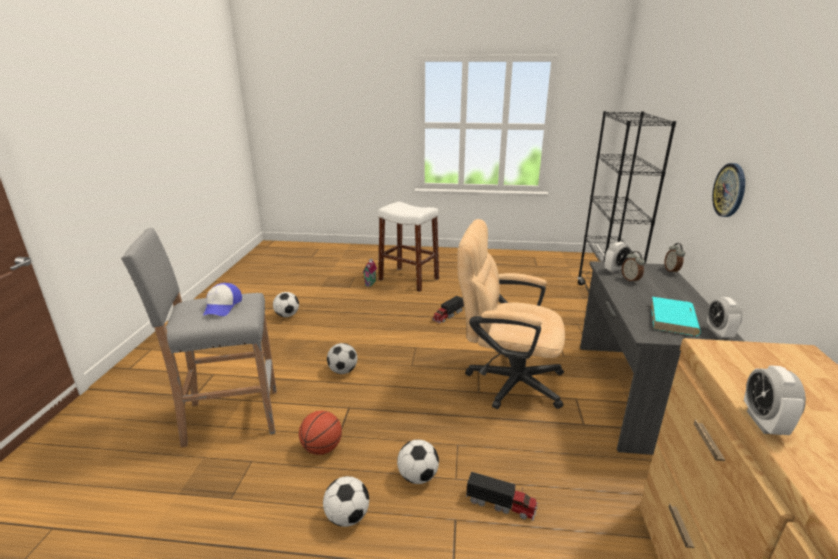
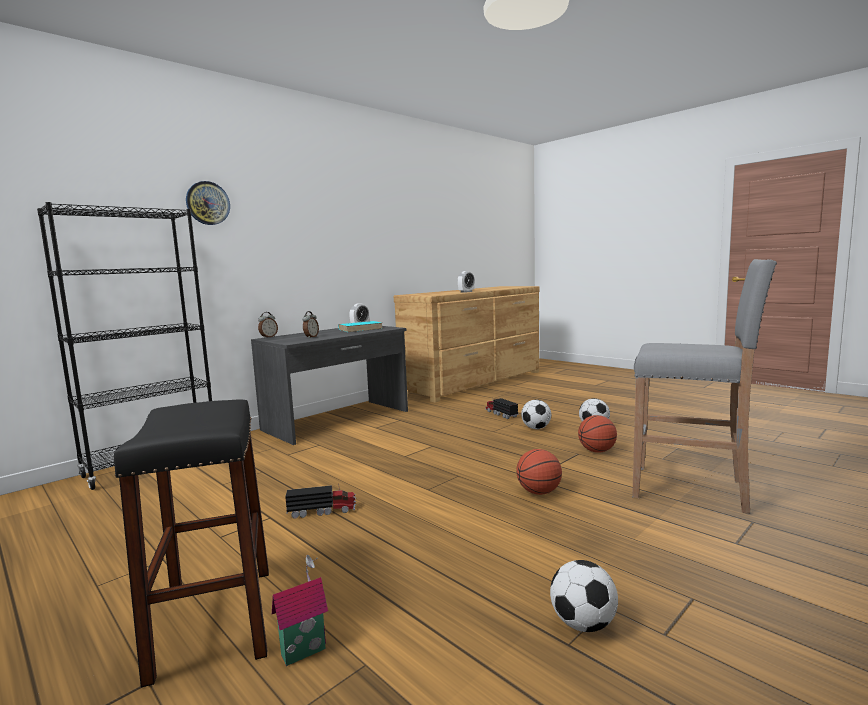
camera: 140 degrees left, 15 degrees down
(223, 306) = (681, 348): cap -> none
(343, 371) = (539, 492): football -> basketball
(408, 279) = (214, 621): white stool -> black stool
(505, 380) = (398, 445): beige office chair -> none
(615, 270) = (296, 340): alarm clock -> none
(730, 190) = (290, 255): wall clock -> wall clock (207, 203)

